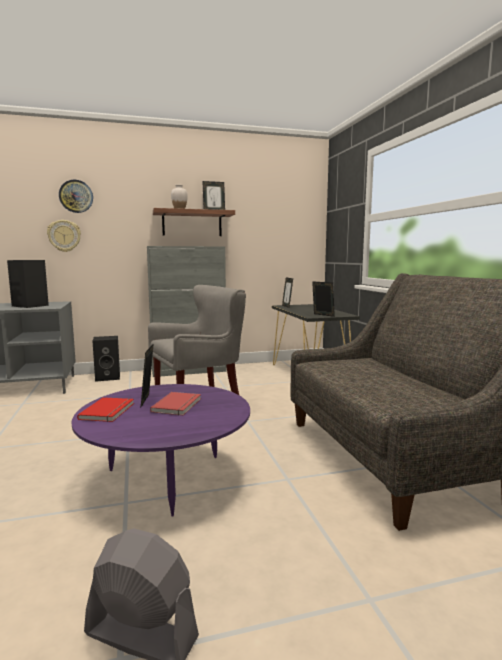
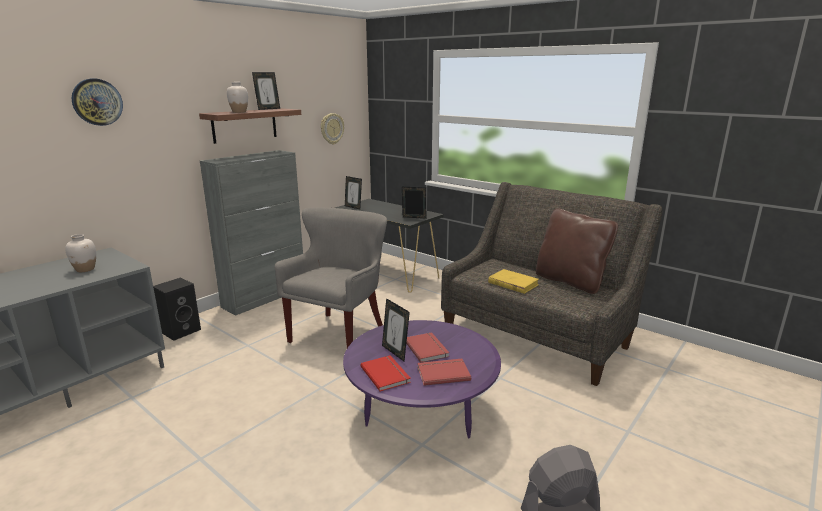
camera: 35 degrees left, 10 degrees up
(30, 306) = (85, 269): black speaker -> white vase
(64, 236) = (88, 160): wall clock -> wall clock (331, 128)
(151, 424) = (442, 373): none -> red book
(348, 376) = (513, 284): none -> yellow book
(427, 387) = (570, 281): none -> brown pillow

